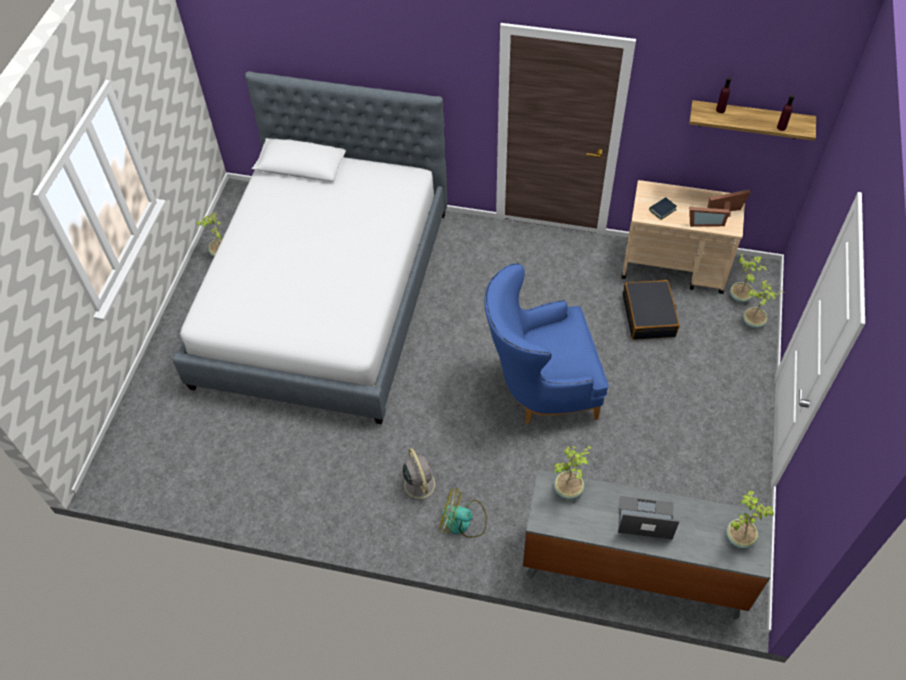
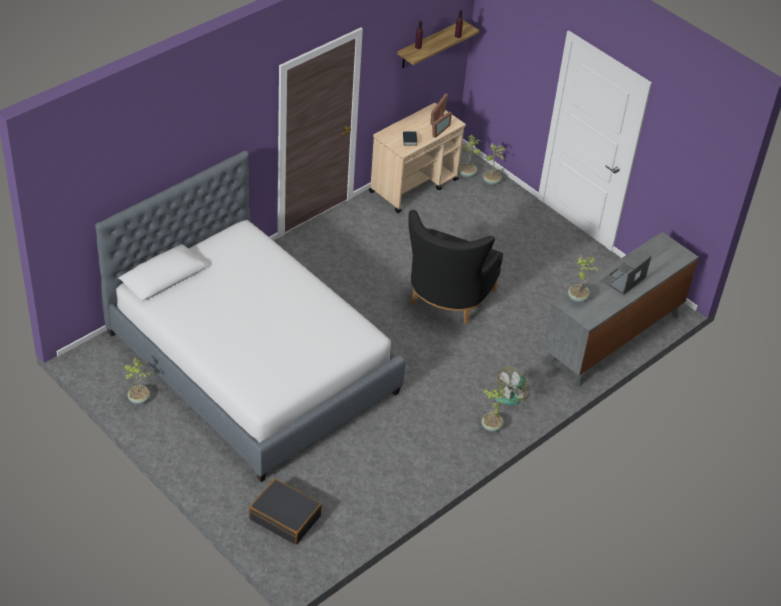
camera: 60 degrees left, 10 degrees down
(419, 483) = (464, 400): grey fan -> none
(539, 388) = (445, 301): blue armchair -> black armchair
(649, 316) = (440, 220): black suitcase -> black suitcase (285, 517)
(739, 537) = (665, 252): potted plant -> potted plant (491, 427)

